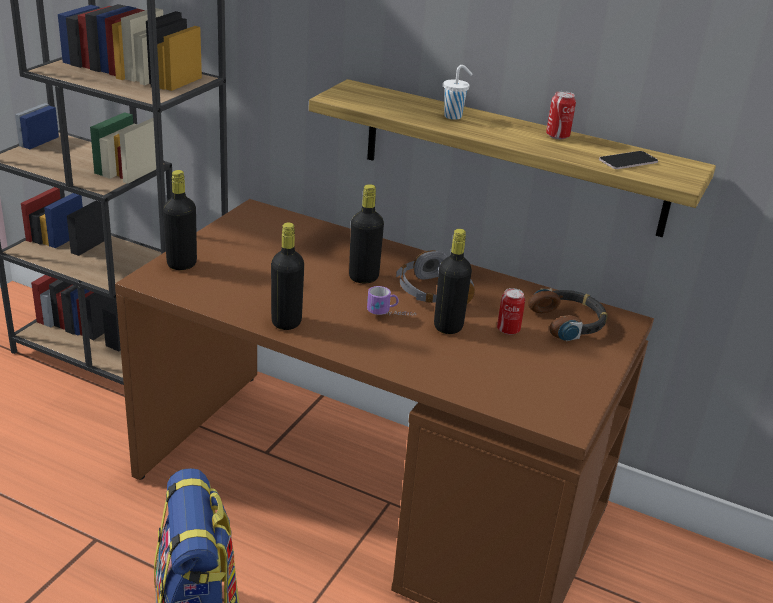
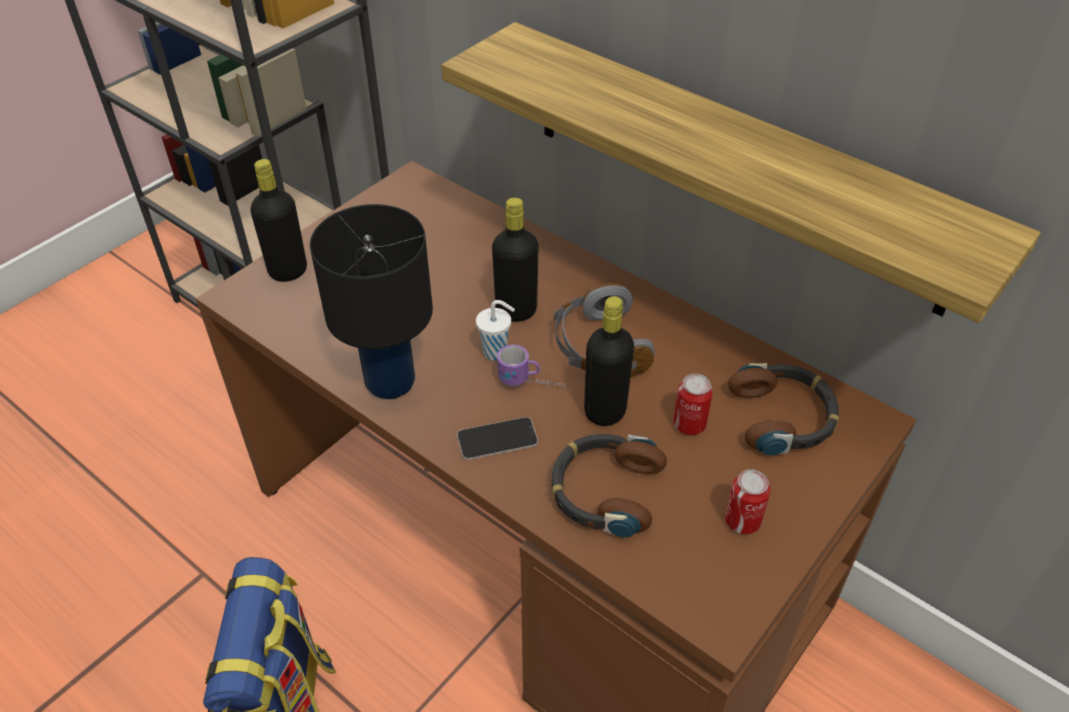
camera: 15 degrees right, 15 degrees up
(286, 322) = (387, 384): black bottle -> black table lamp
(454, 116) = (642, 106): white cup -> white cup (496, 352)
(464, 367) = (604, 490): none -> headphones
(557, 136) = (791, 154): can -> can (742, 521)
(628, 161) = (889, 218): phone -> phone (497, 439)

